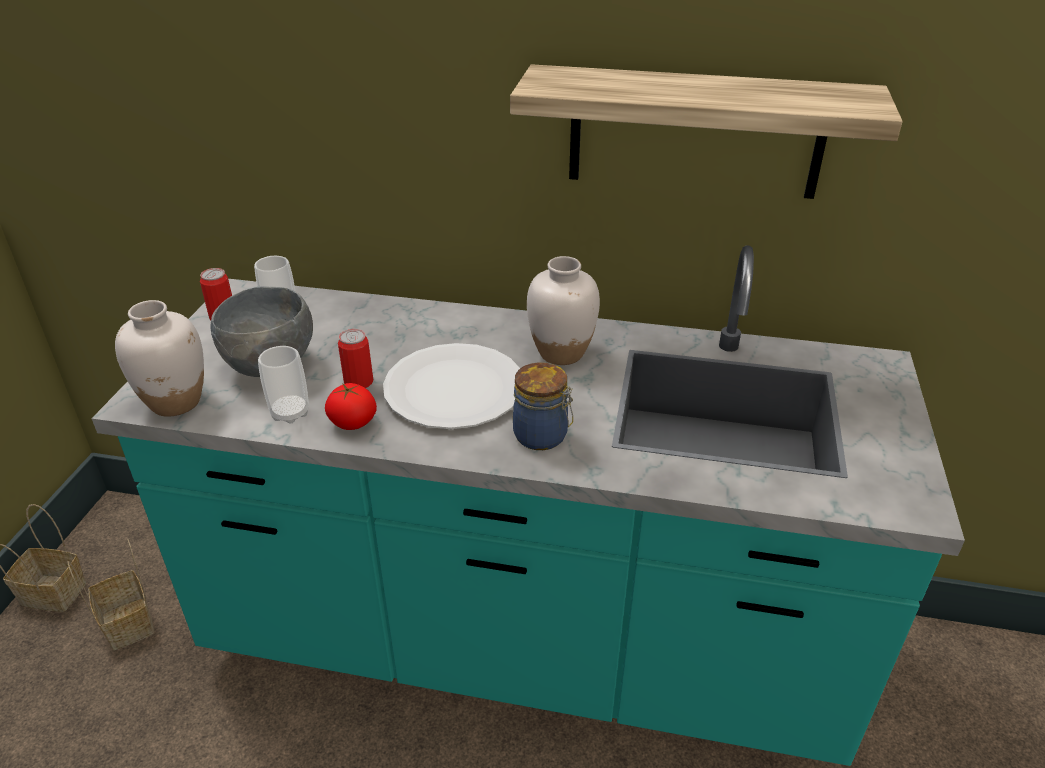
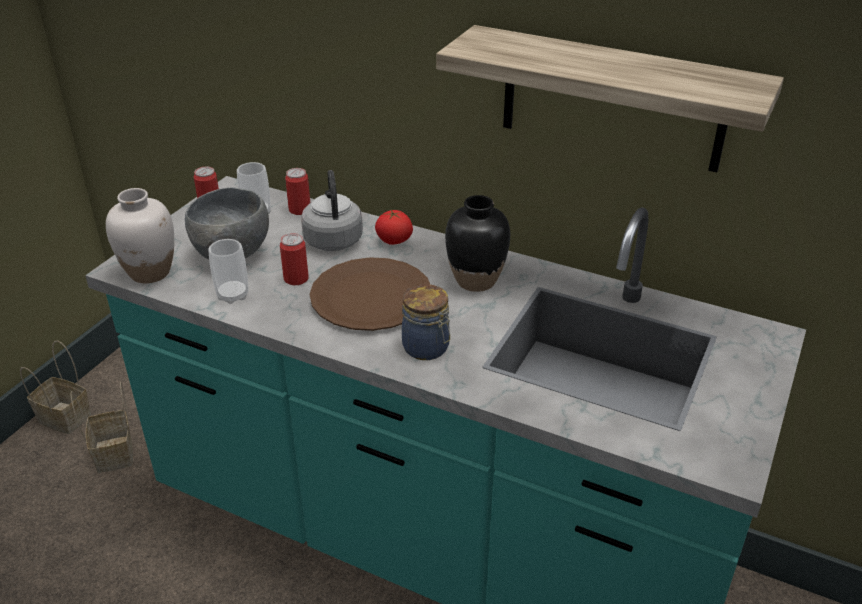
camera: 15 degrees right, 0 degrees up
(330, 304) = (299, 210): none -> can
(353, 423) = (278, 311): tomato -> tomato (394, 240)
(383, 331) = (333, 239): none -> grey kettle
(453, 389) = (371, 297): white plate -> brown plate
(560, 353) = (475, 280): white vase -> black vase

